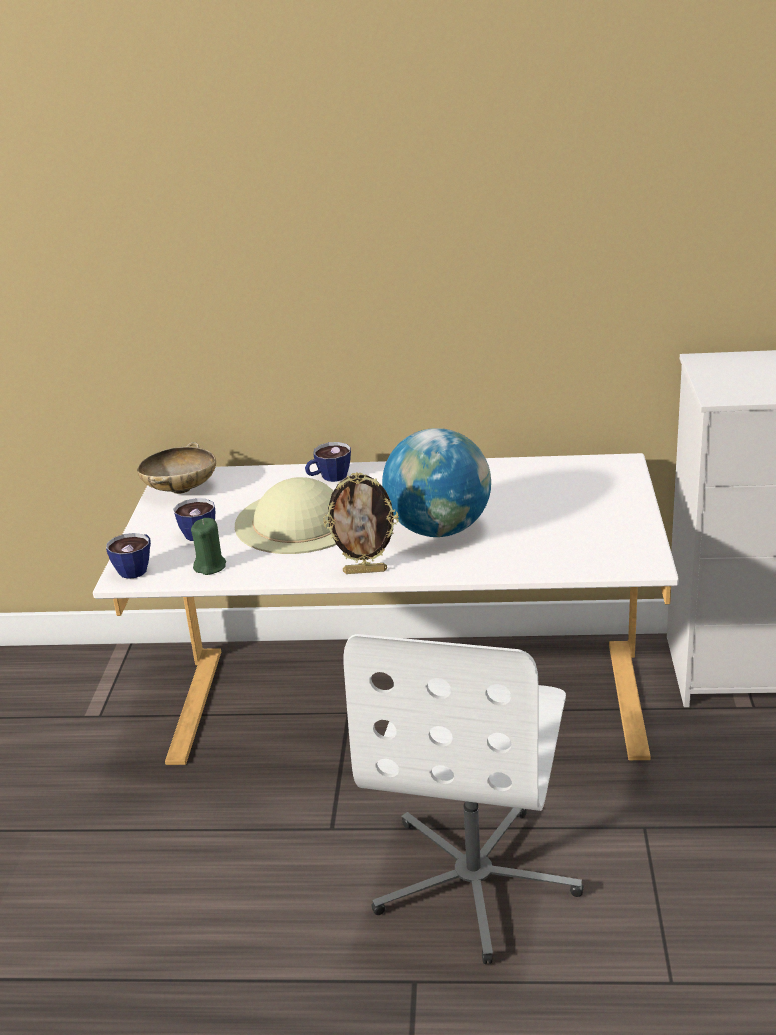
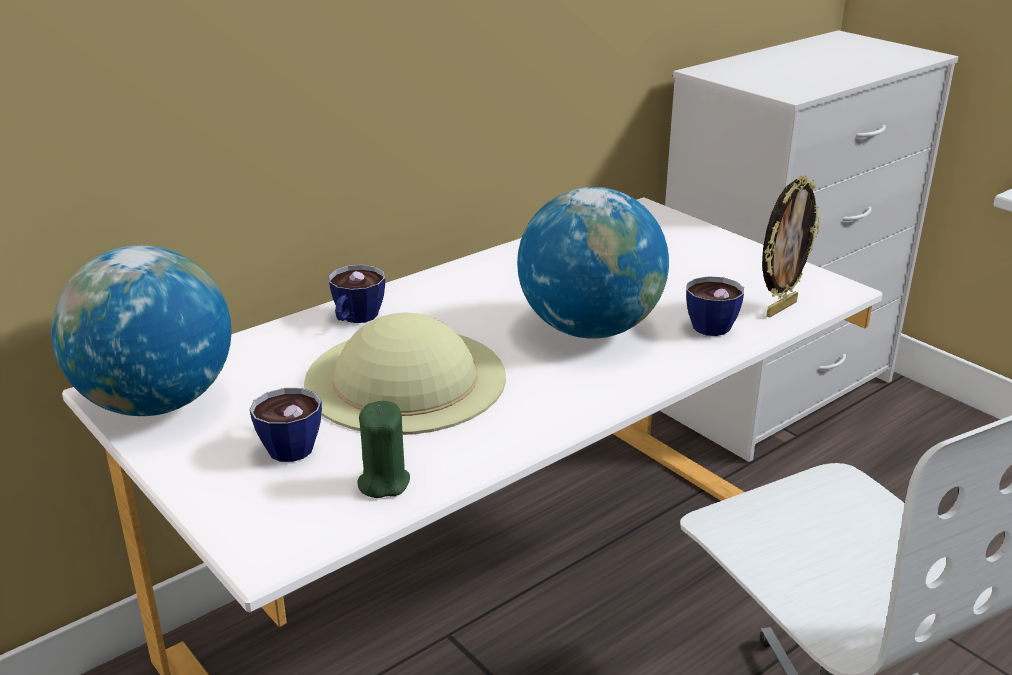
camera: 45 degrees left, 0 degrees up
(137, 568) = (269, 533): cup -> cup (706, 323)
(180, 489) = (156, 403): beige bowl -> globe
(365, 571) = (592, 403): picture frame -> picture frame (780, 308)

